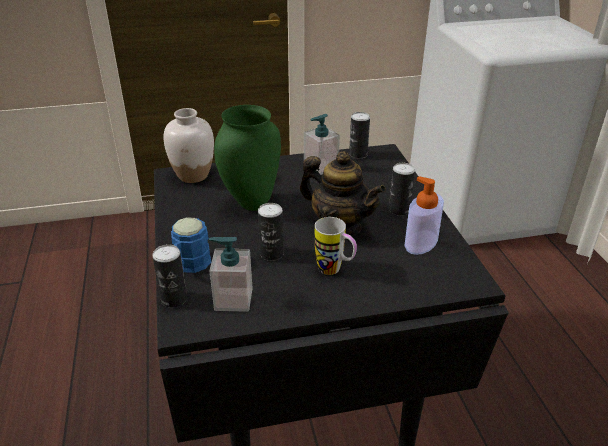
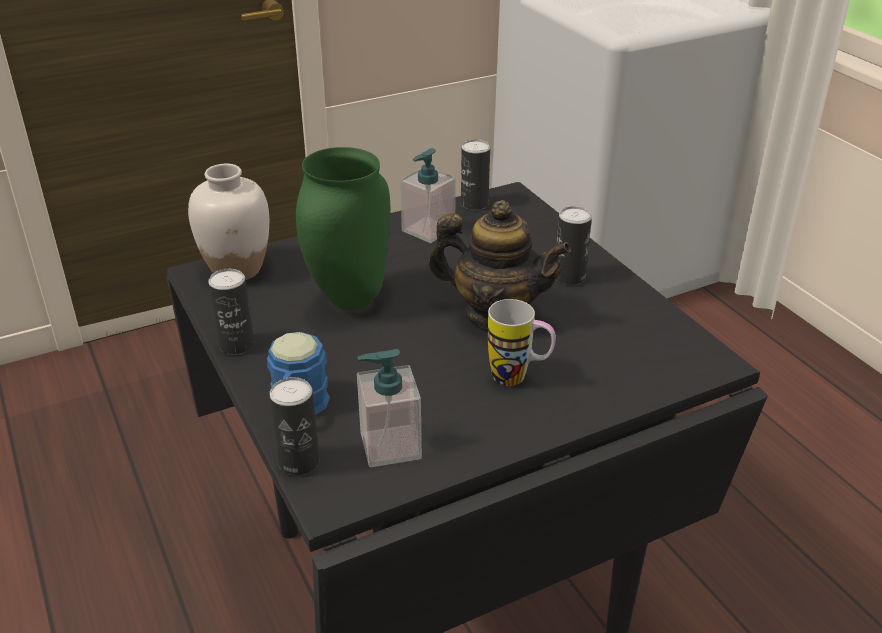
camera: 15 degrees left, 0 degrees up
(271, 254) = (415, 369): can -> can (236, 345)
(421, 242) = (619, 318): soap dispenser -> none

